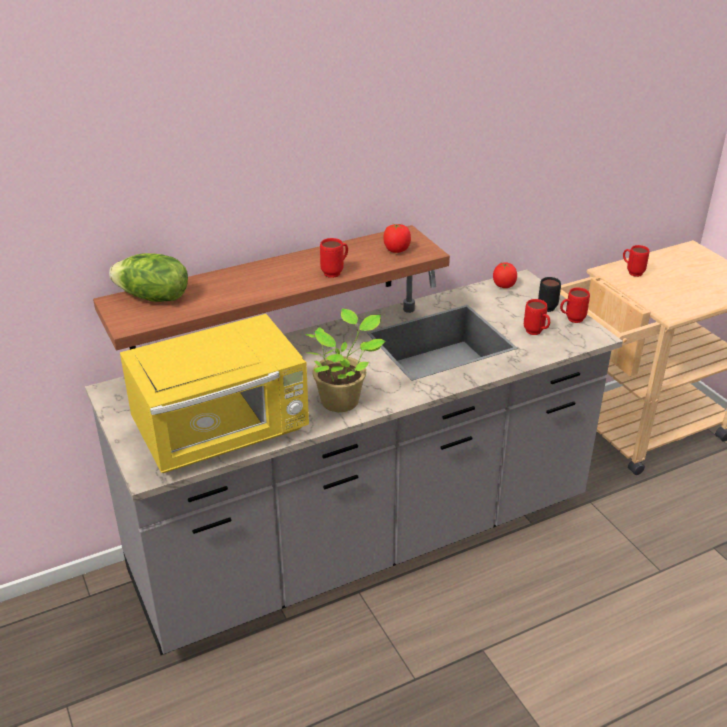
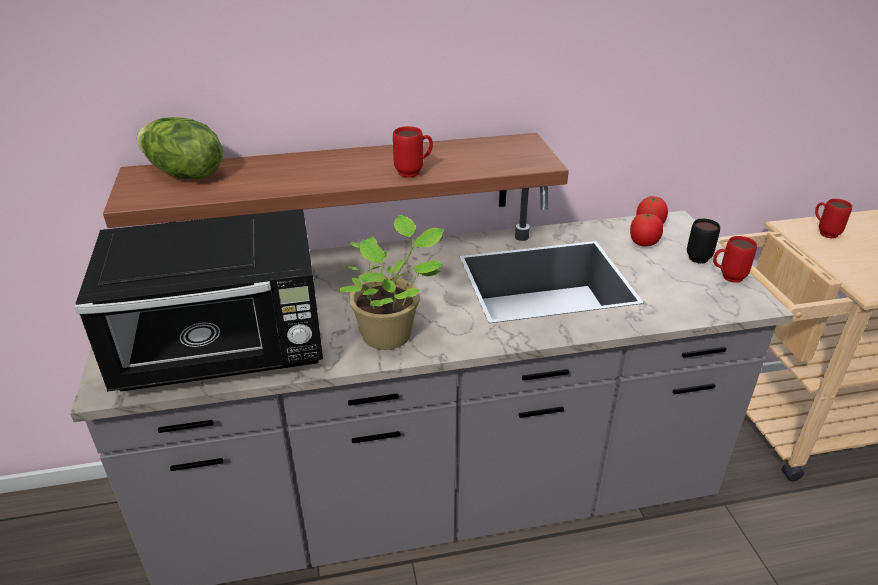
camera: 15 degrees right, 0 degrees up
(223, 433) = (226, 351): yellow microwave -> black microwave
(396, 250) = (503, 157): tomato -> tomato (643, 243)
(536, 333) = (674, 287): red mug -> none

